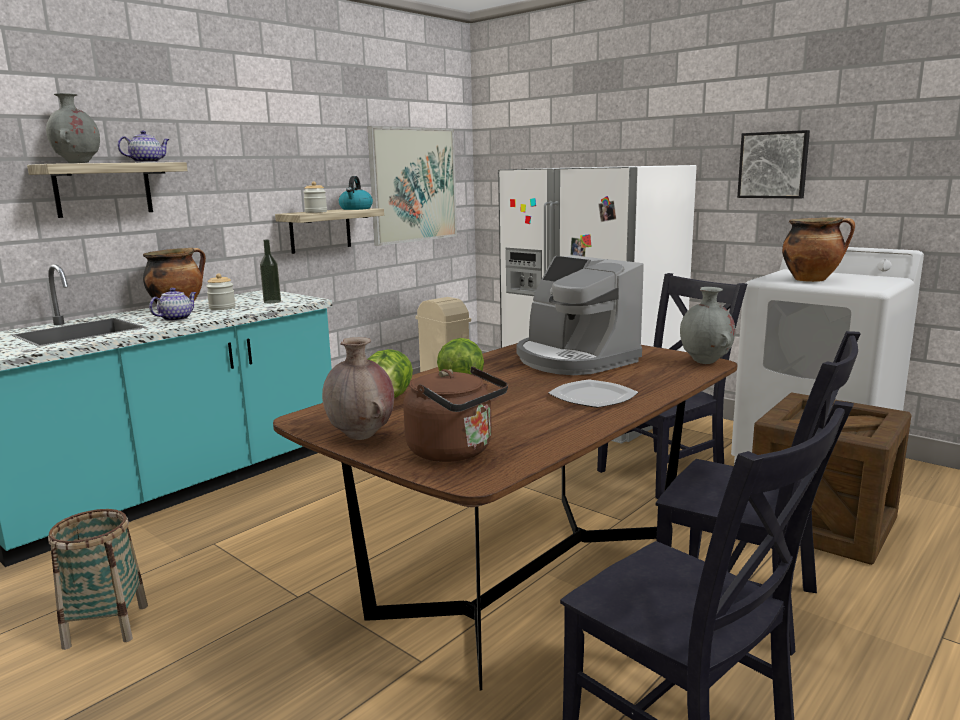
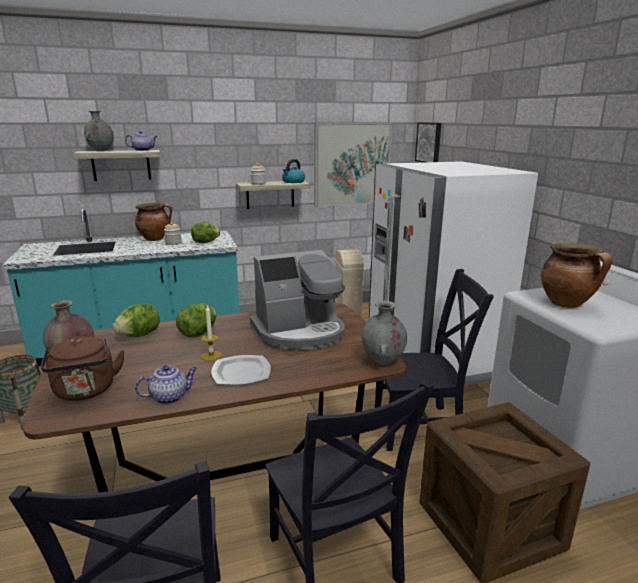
camera: 30 degrees right, 5 degrees up
(176, 319) = (137, 247): teapot -> teapot (170, 397)
(272, 301) = (205, 242): bottle -> lettuce
(525, 394) = (211, 355): none -> candle
(574, 359) = (300, 332): coffee machine -> coffee machine turned 105 degrees counterclockwise
(773, 165) = (597, 182): picture -> picture (429, 142)

